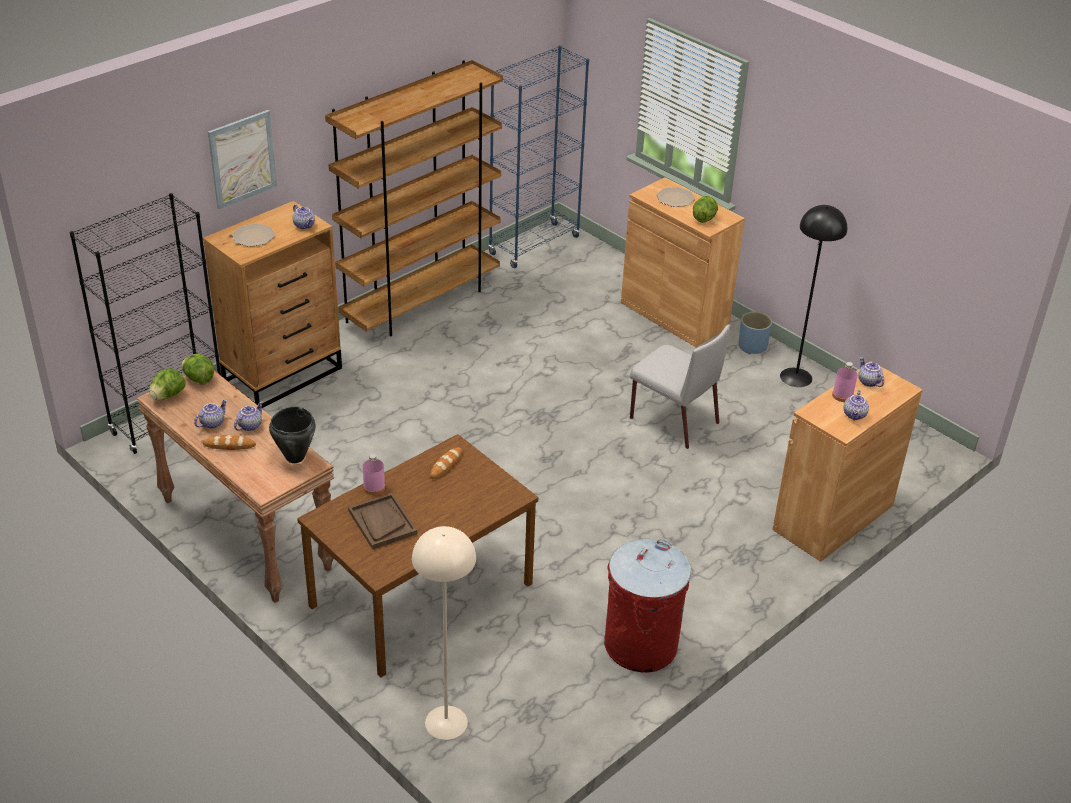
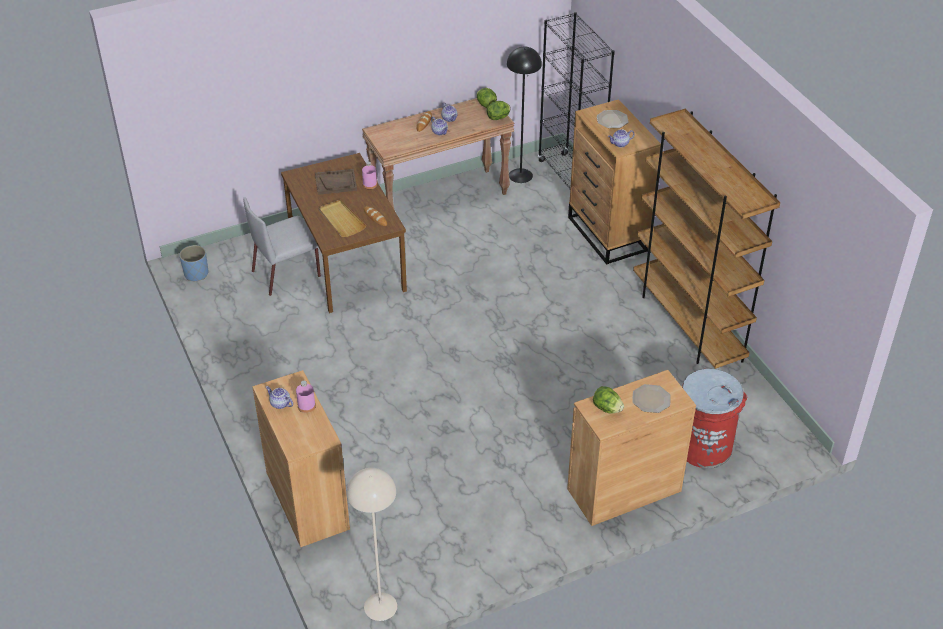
camera: 110 degrees right, 5 degrees up
(242, 159) = (651, 80): picture -> none
(294, 457) = (399, 145): black cooking pot -> none
(446, 722) = (241, 253): beige floor lamp -> beige floor lamp (381, 606)
(465, 495) = (341, 220): none -> beige tray
(534, 245) = (771, 419): blue bookcase -> none
(640, 645) = (248, 349): red trash can -> red trash can (703, 446)
(672, 420) = (469, 439): grey chair -> grey chair (287, 273)
(752, 346) = (554, 533): blue planter -> blue planter (196, 274)
(796, 377) = (496, 549): black floor lamp -> black floor lamp (520, 175)
(868, 382) = (314, 429): teapot -> none

